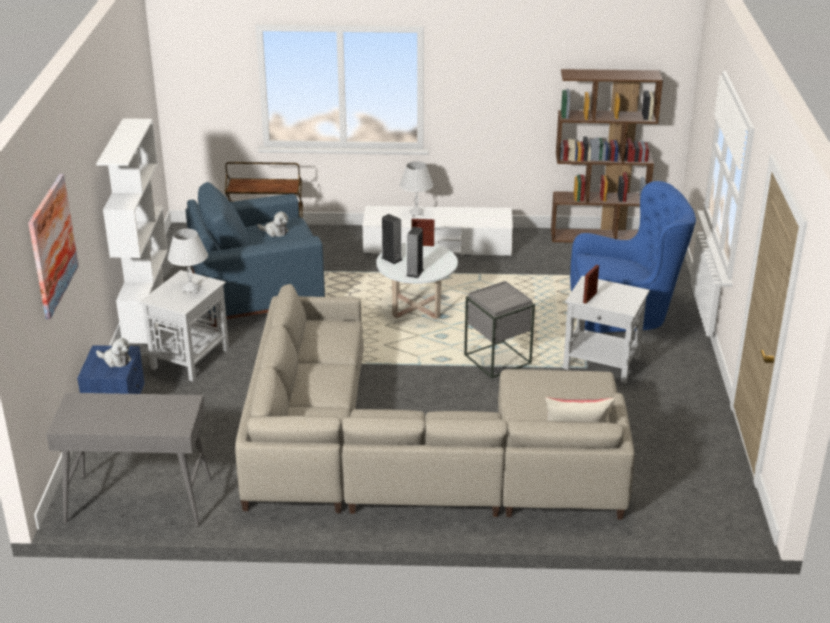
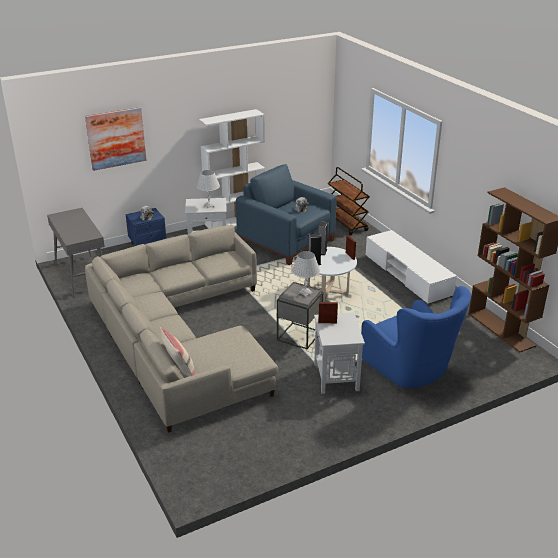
camera: 60 degrees right, 0 degrees up
(416, 213) = (403, 247): white table lamp -> white table lamp (305, 293)

